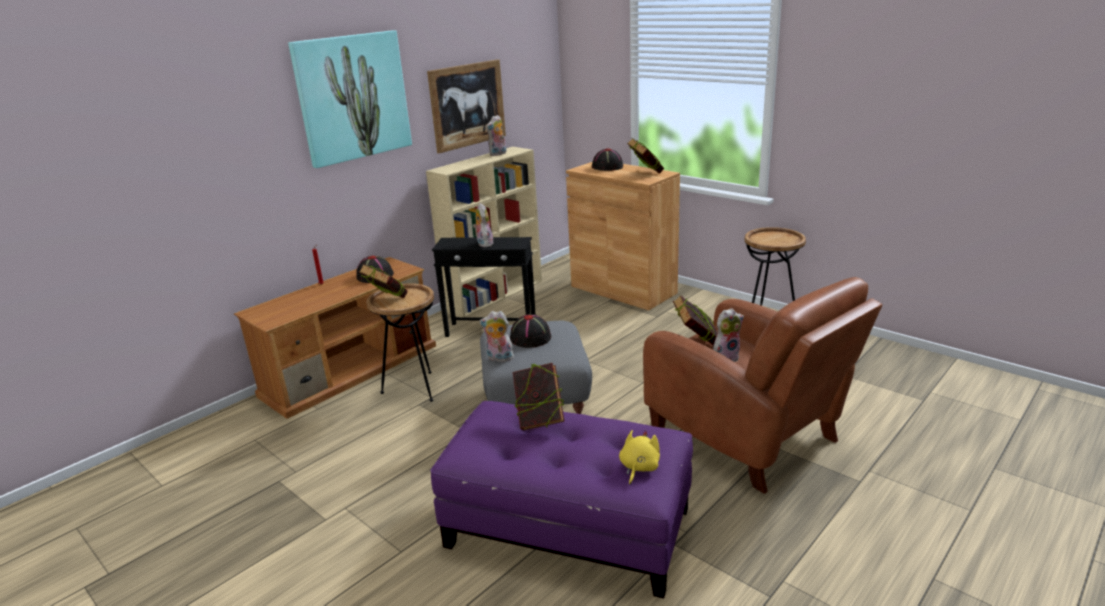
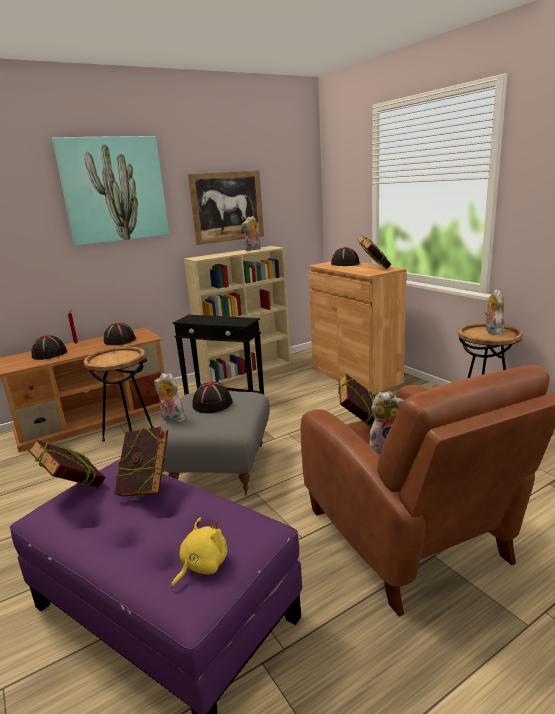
camera: 15 degrees right, 5 degrees down
(303, 300) = (50, 354): none -> black hat
(387, 302) = (102, 359): book -> book (74, 491)
(484, 243) = (216, 320): plush toy -> plush toy (492, 332)

